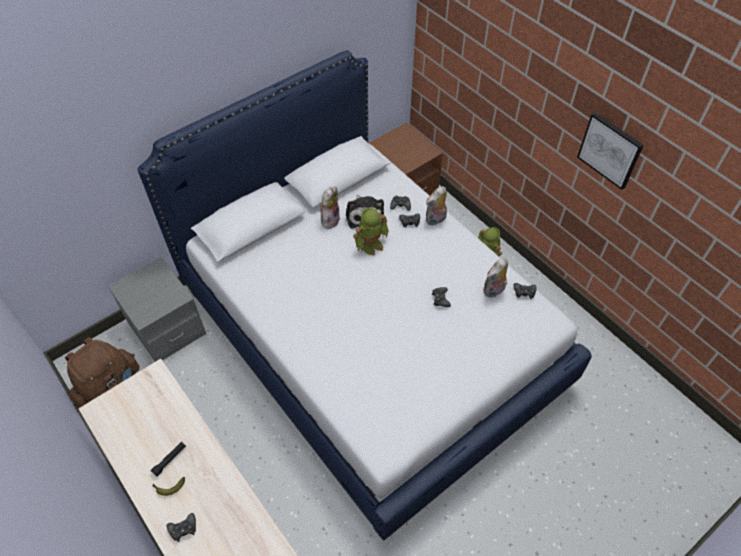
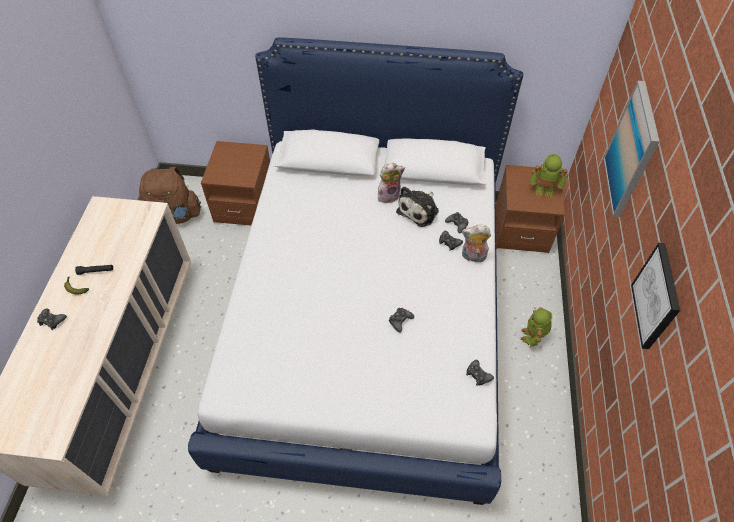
camera: 45 degrees right, 0 degrees up
(166, 328) = (245, 204): grey nightstand -> brown nightstand
(371, 244) = (397, 236): toy robot -> toy robot (544, 189)
(494, 291) = (452, 352): plush toy -> none
(502, 69) = (631, 151): none -> picture

